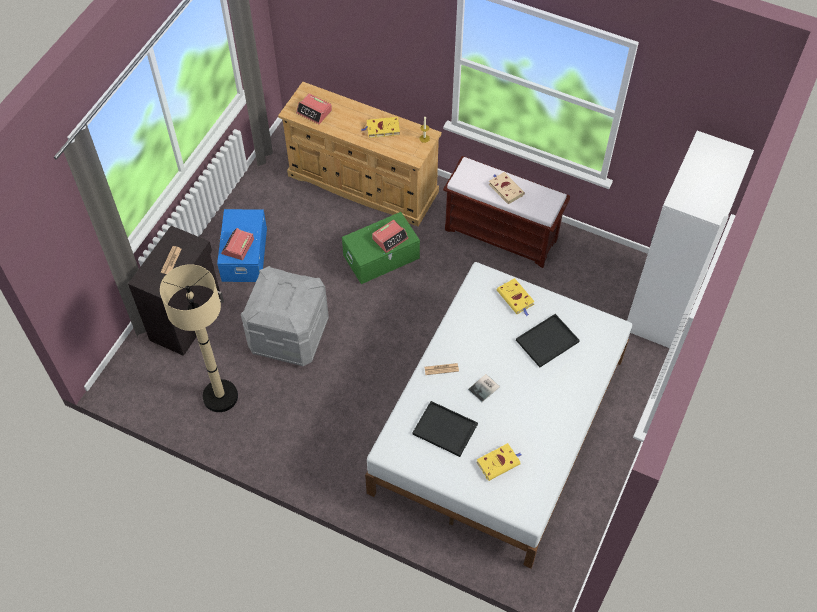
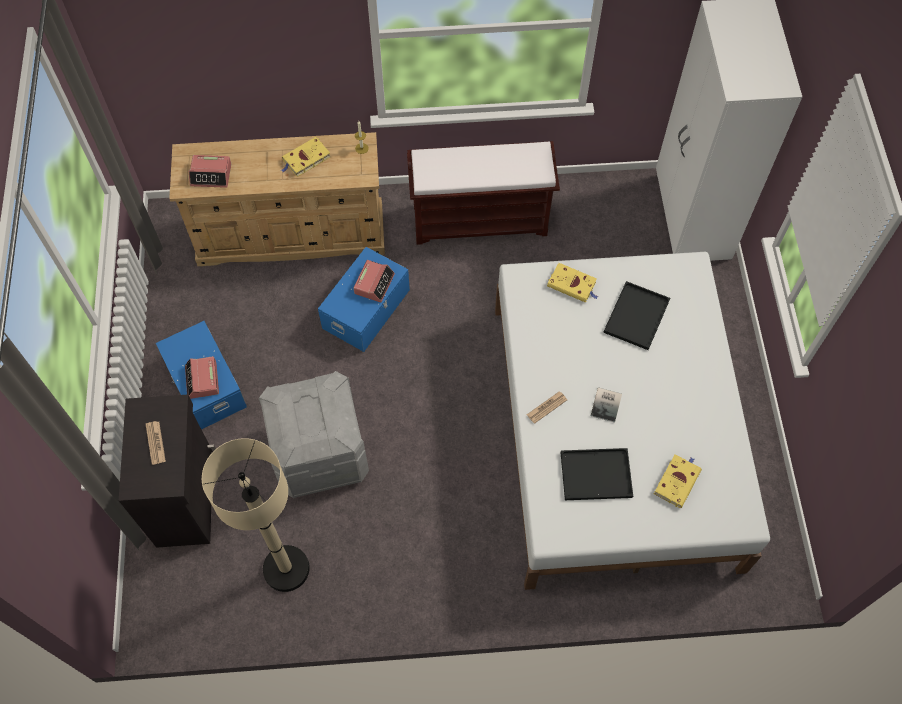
camera: 30 degrees left, 5 degrees up
(382, 257) = (367, 309): green storage box -> blue storage box
(505, 189) = (481, 166): beige book -> none

